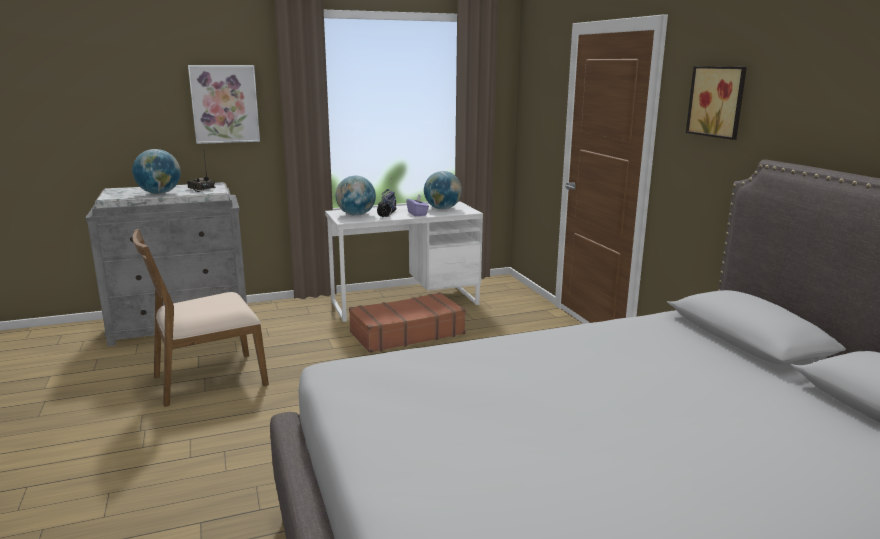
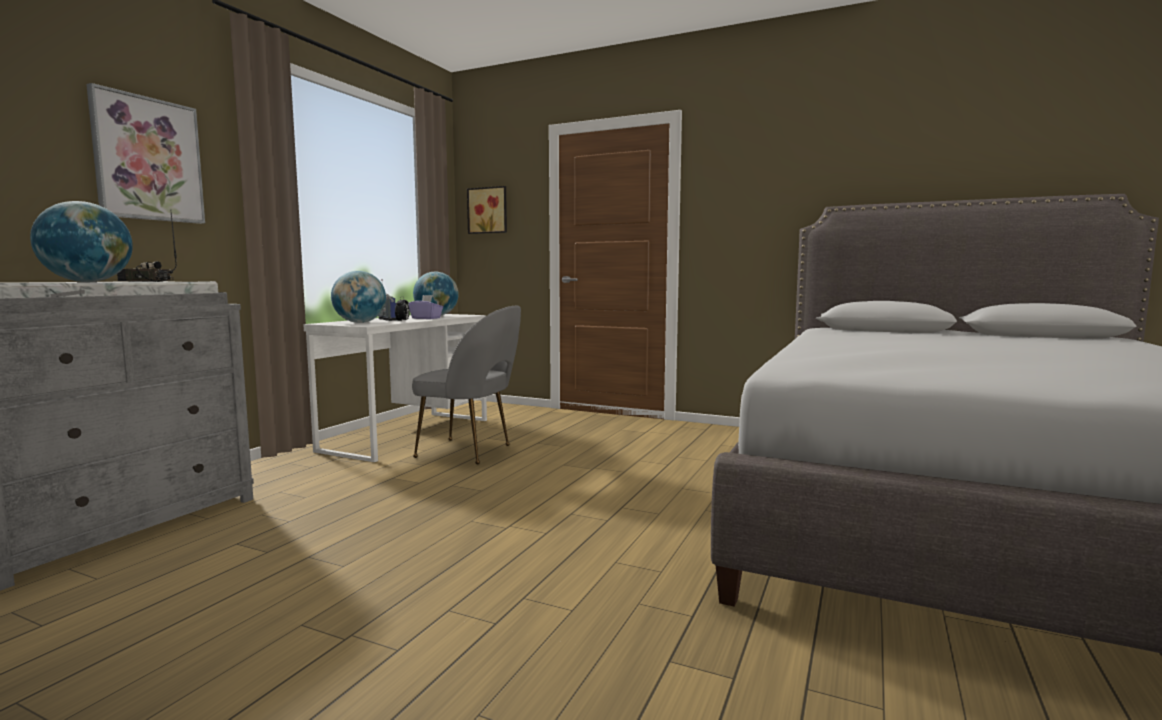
camera: 45 degrees left, 10 degrees down
(209, 379) = (320, 555): brown chair -> none
(406, 333) = (470, 452): brown suitcase -> grey chair
(718, 101) = (755, 174): picture -> picture (488, 210)

